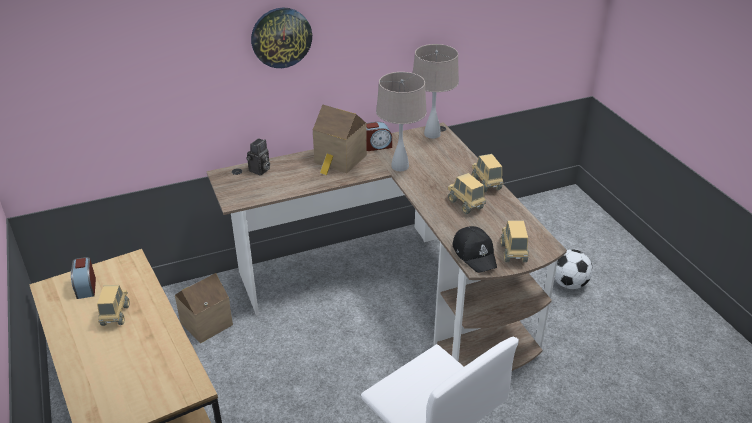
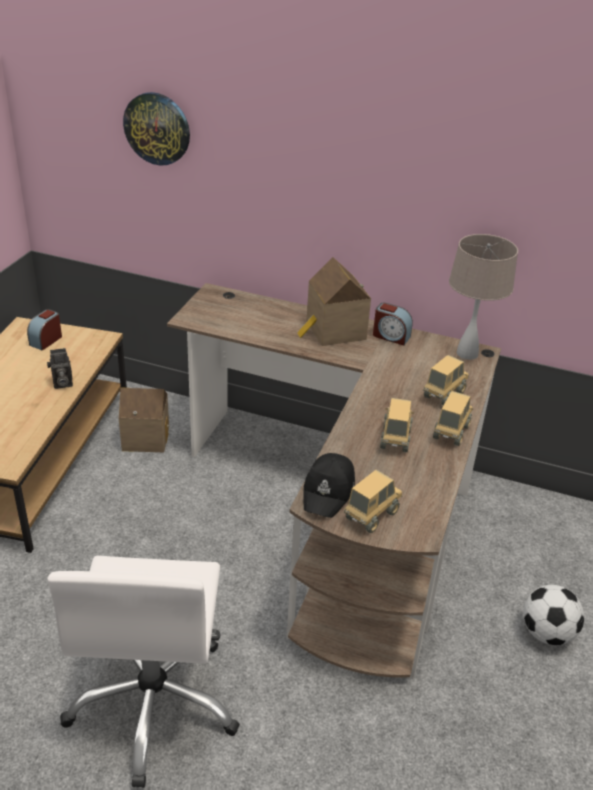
camera: 40 degrees right, 0 degrees up
(115, 315) = (35, 374): toy truck -> toy truck (444, 395)
(260, 170) = (248, 304): camera -> camera (61, 383)
(281, 37) = (309, 161): wall clock -> wall clock (157, 128)
(399, 167) = (383, 367): beige table lamp -> none

